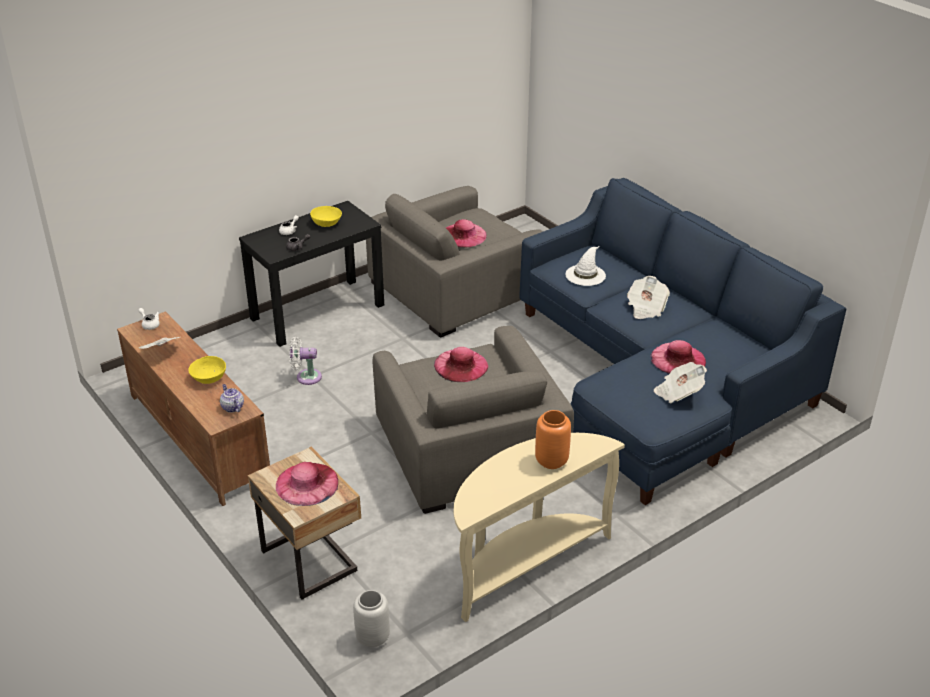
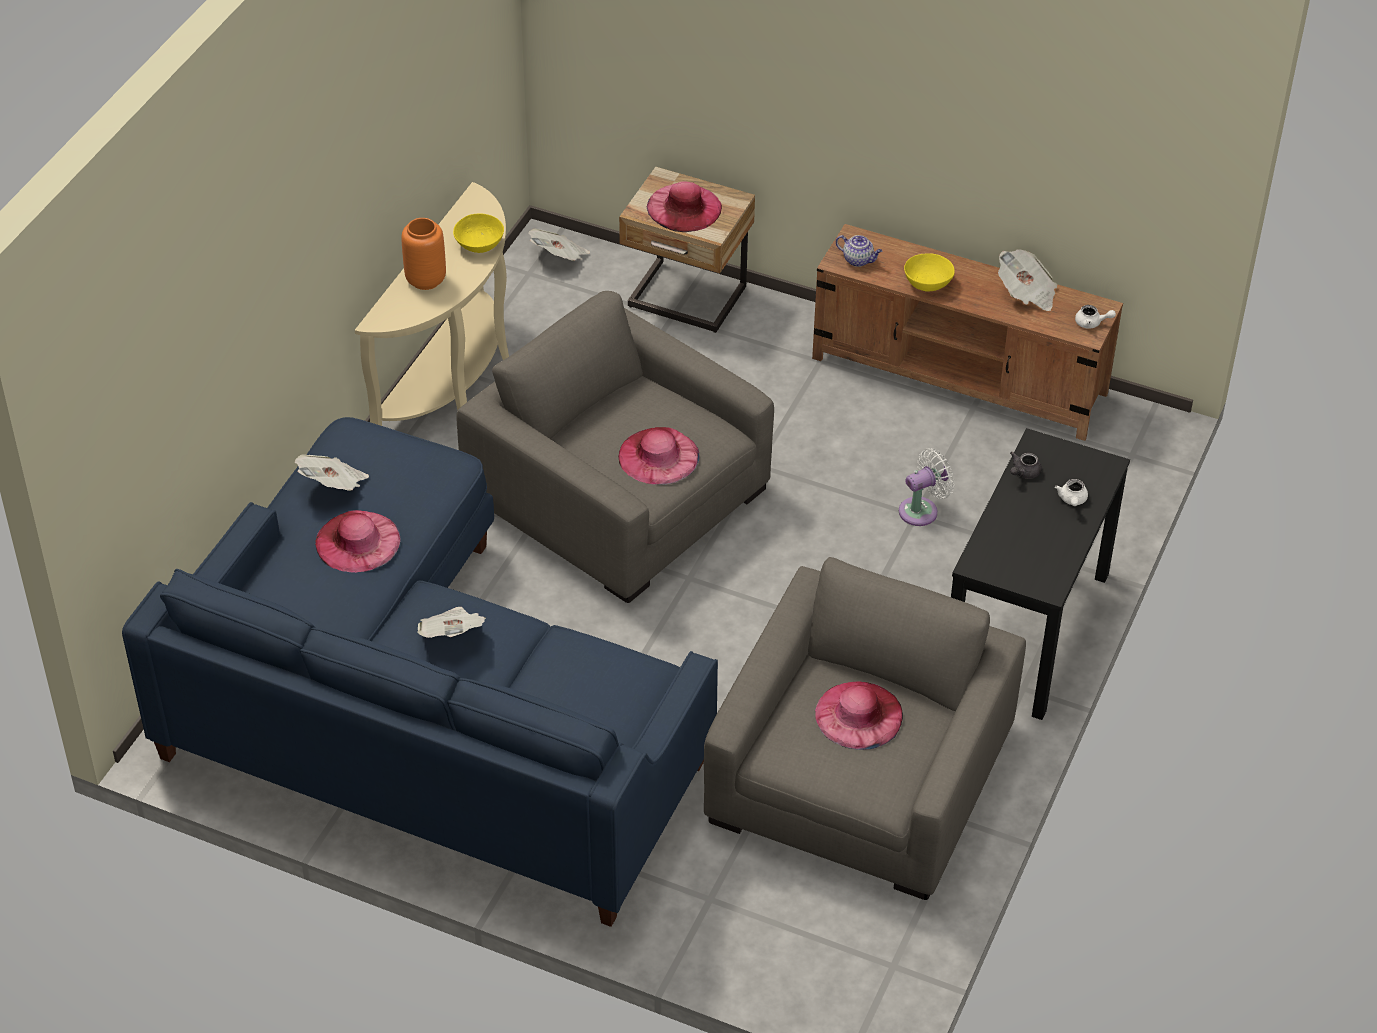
camera: 150 degrees right, 10 degrees up
(326, 223) = (1036, 539): yellow bowl -> yellow bowl (479, 245)
(372, 638) = (559, 257): grey vase -> newspaper
(585, 274) = (585, 672): white hat -> none

